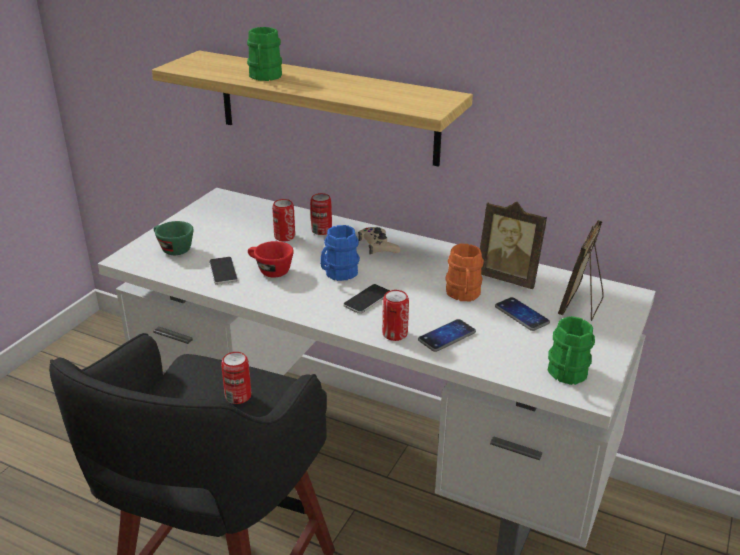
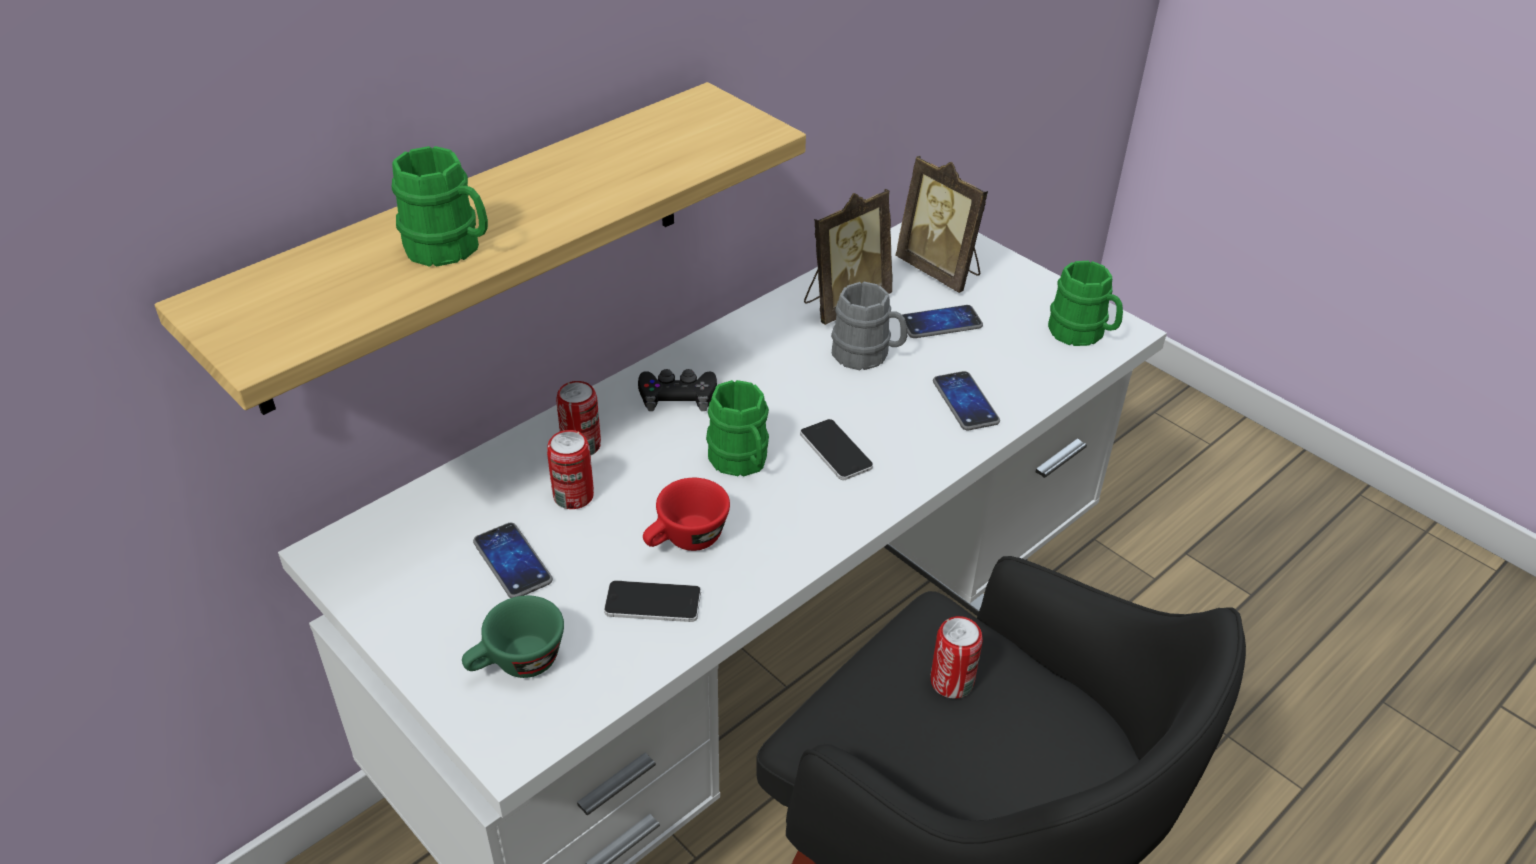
camera: 70 degrees left, 10 degrees up
(233, 233) = (512, 562): none -> phone
(338, 274) = (741, 462): blue mug -> green mug
(378, 246) = (677, 396): beige game controller -> black game controller
(395, 334) = (940, 448): can -> none
(463, 295) = (867, 356): orange mug -> grey mug

